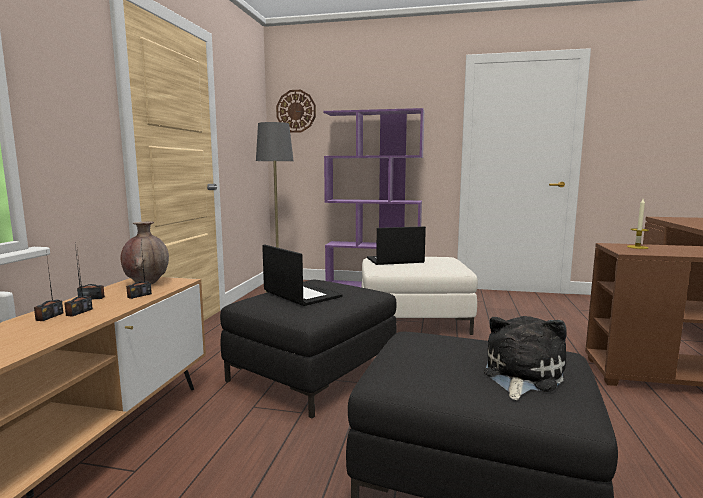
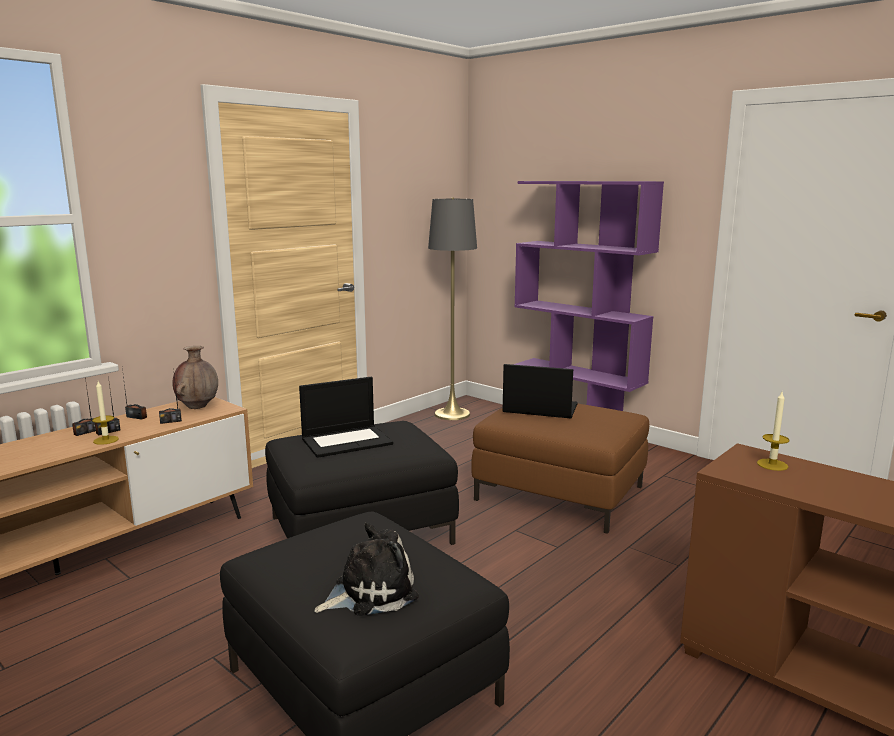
camera: 30 degrees right, 5 degrees up
(90, 318) = (106, 440): none -> candle
(296, 111) = (500, 175): wall clock -> none
(300, 294) = (347, 441): laptop -> laptop turned 75 degrees clockwise
(413, 320) = (559, 493): white ottoman -> brown ottoman

